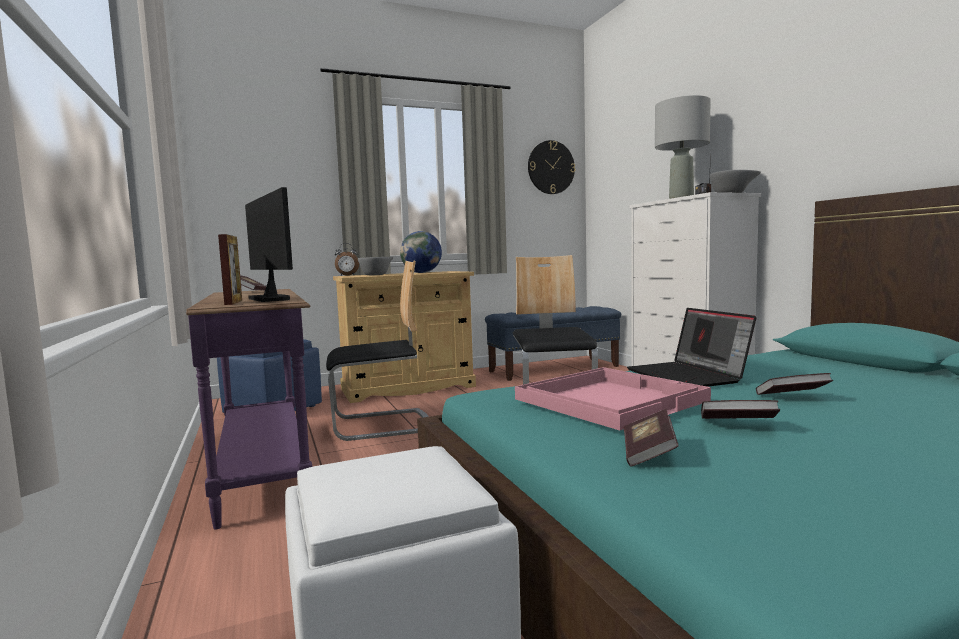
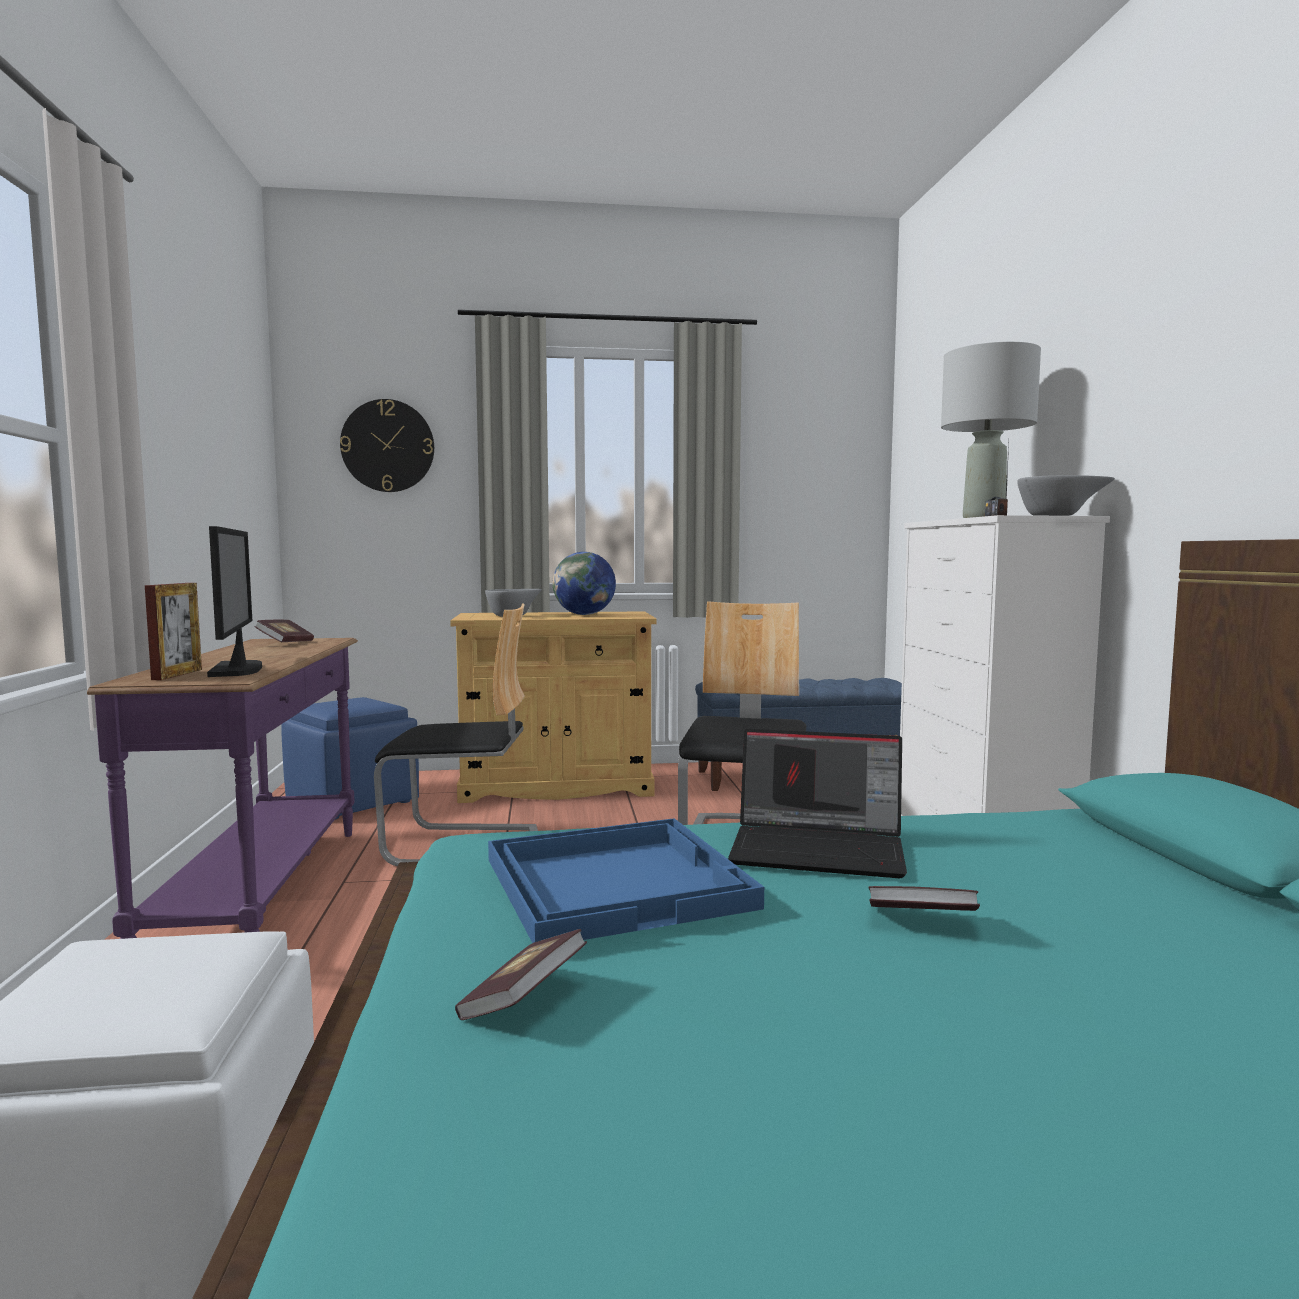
camera: 15 degrees right, 0 degrees up
(347, 275) = (477, 613): alarm clock -> none
(551, 167) = (828, 447): wall clock -> wall clock (388, 446)
(610, 399) = (617, 881): pink tray -> blue tray
(689, 376) = (820, 849): laptop -> laptop turned 75 degrees counterclockwise
(738, 425) = (743, 966): book -> none

